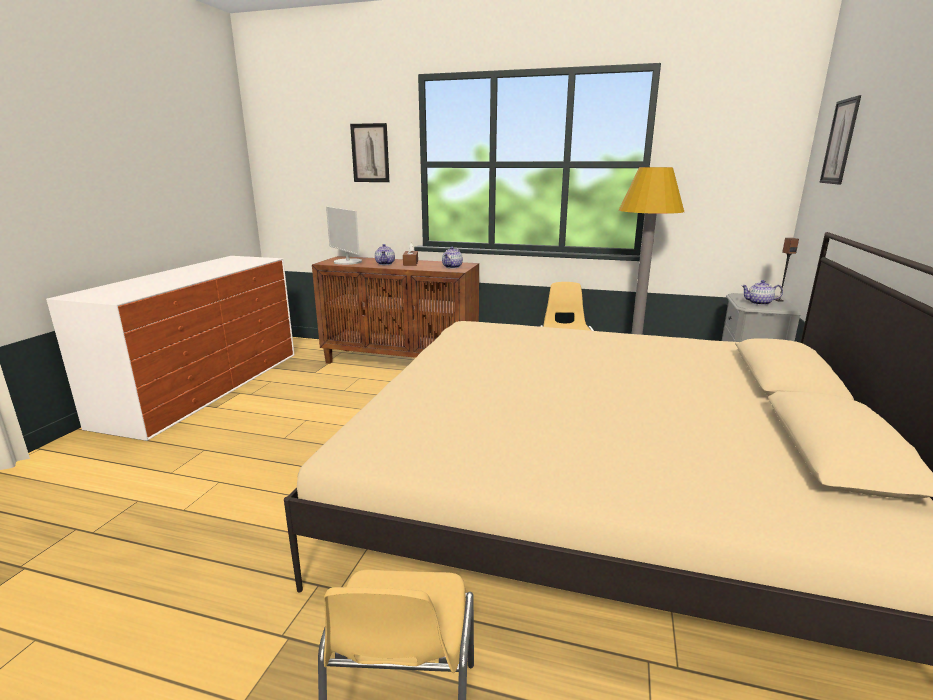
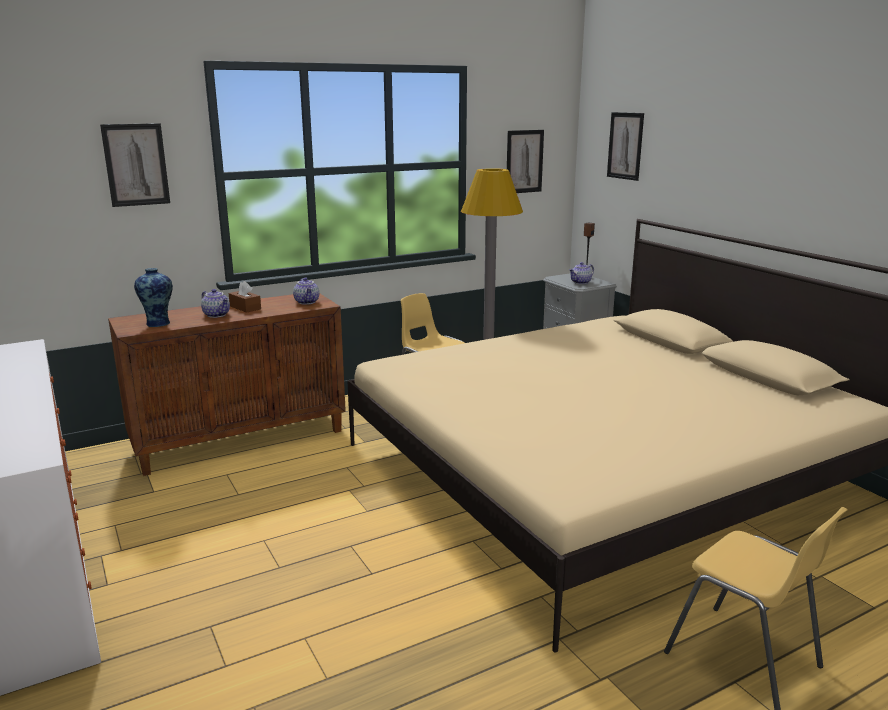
camera: 45 degrees left, 0 degrees up
(347, 262) = (158, 323): monitor -> vase
(727, 165) = (524, 161): none -> picture

